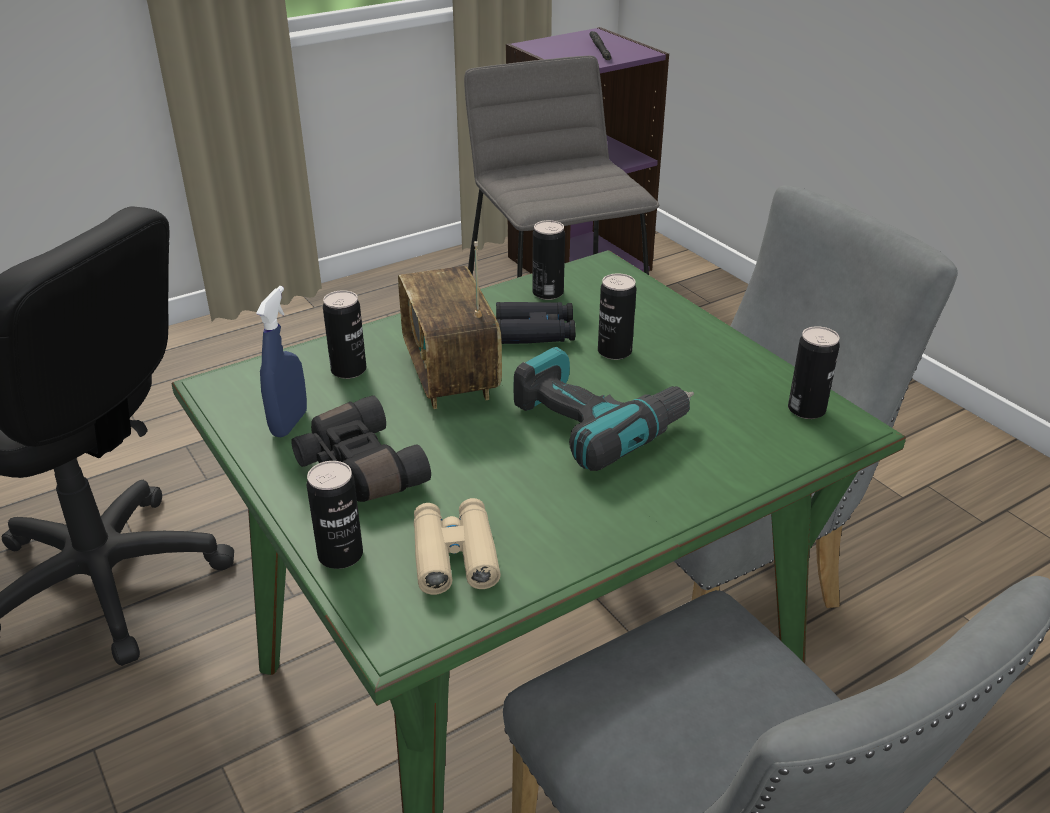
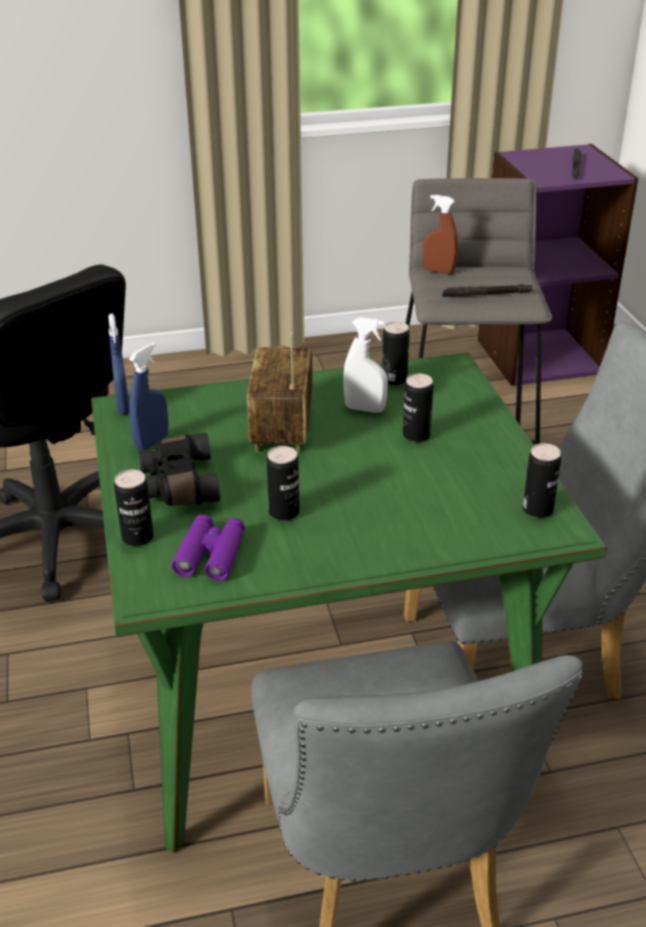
camera: 20 degrees right, 0 degrees up
(224, 385) = (123, 407): none -> blue spray bottle
(348, 370) = (212, 412): can -> can (284, 512)
(454, 555) = (211, 555): beige binoculars -> purple binoculars
(512, 172) = (438, 271): none -> brown spray bottle
(535, 332) = (364, 409): black binoculars -> white spray bottle
(581, 188) = (487, 294): none -> black flashlight
(597, 422) = (367, 485): power drill -> none

